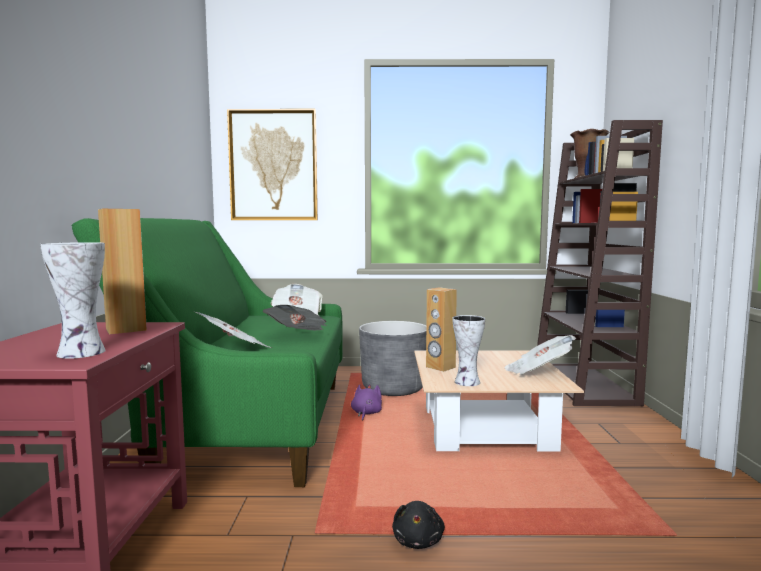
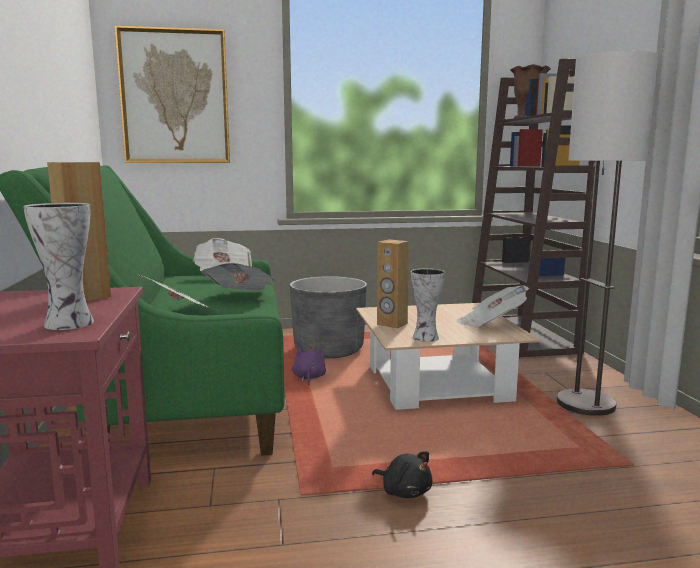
camera: 10 degrees left, 5 degrees up
(418, 540) = (404, 491): black plush toy -> black plush toy turned 45 degrees counterclockwise
(635, 460) = (586, 404): none -> floor lamp

